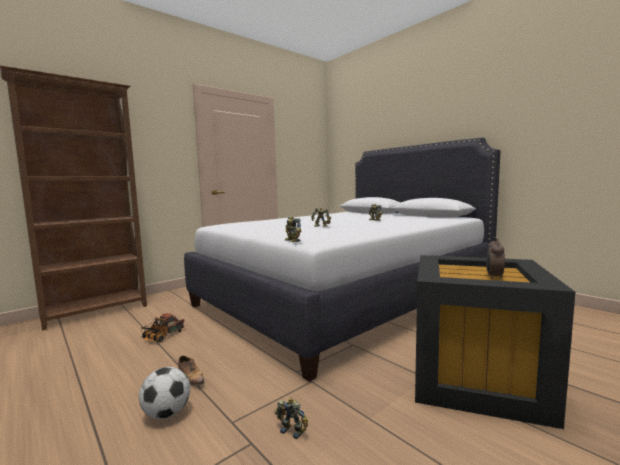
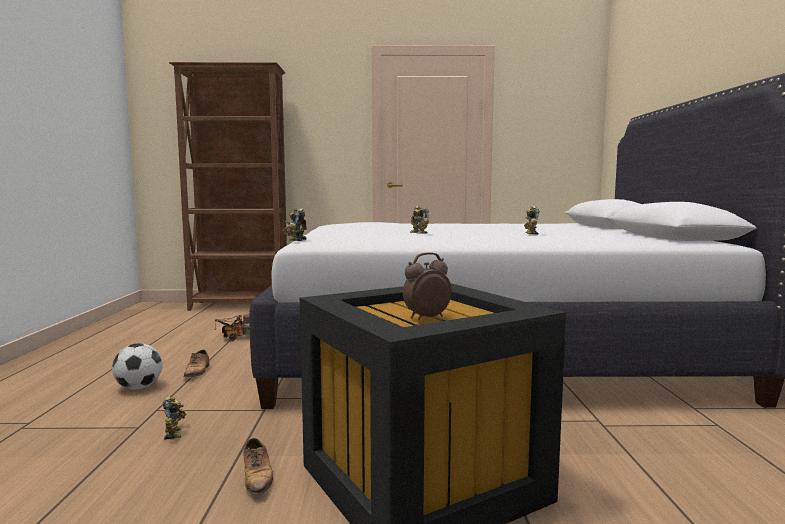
camera: 40 degrees right, 0 degrees up
(412, 424) = (257, 477): none -> shoe

